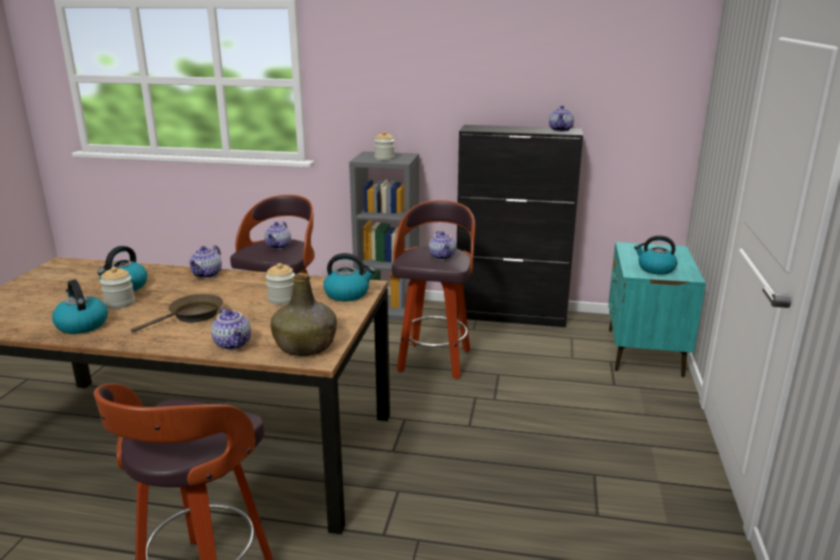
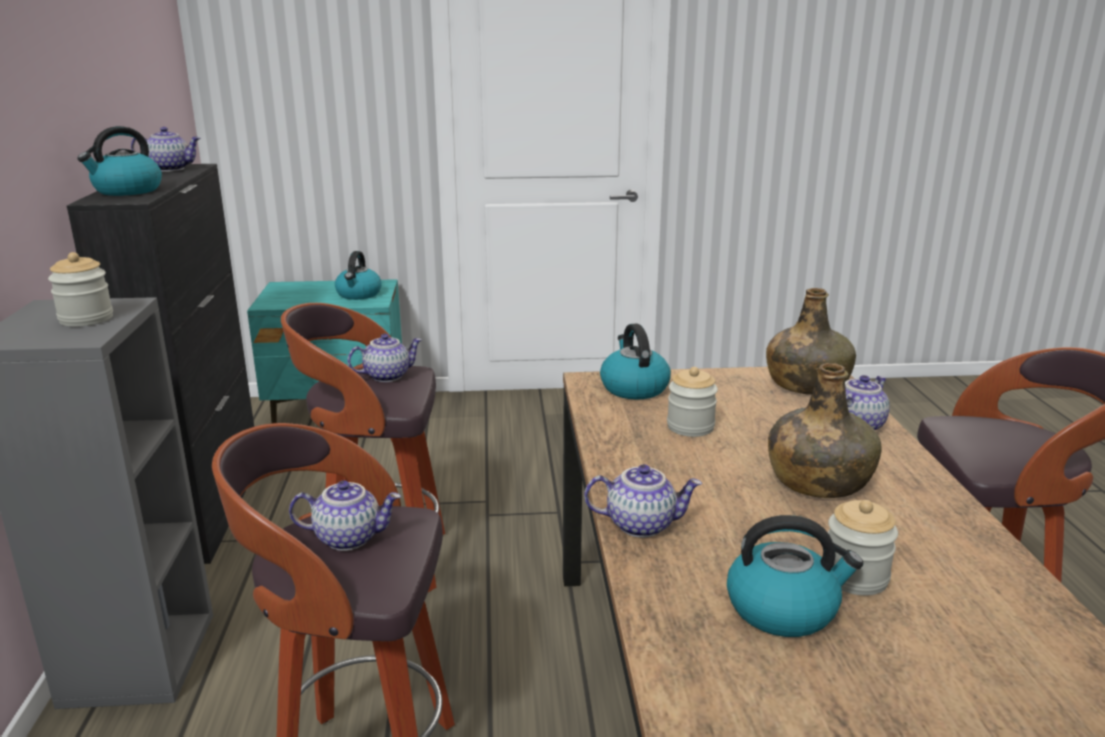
camera: 105 degrees left, 0 degrees up
(81, 325) = (972, 581): kettle -> kettle (127, 191)
(192, 316) = (817, 481): brown frying pan -> green bottle

